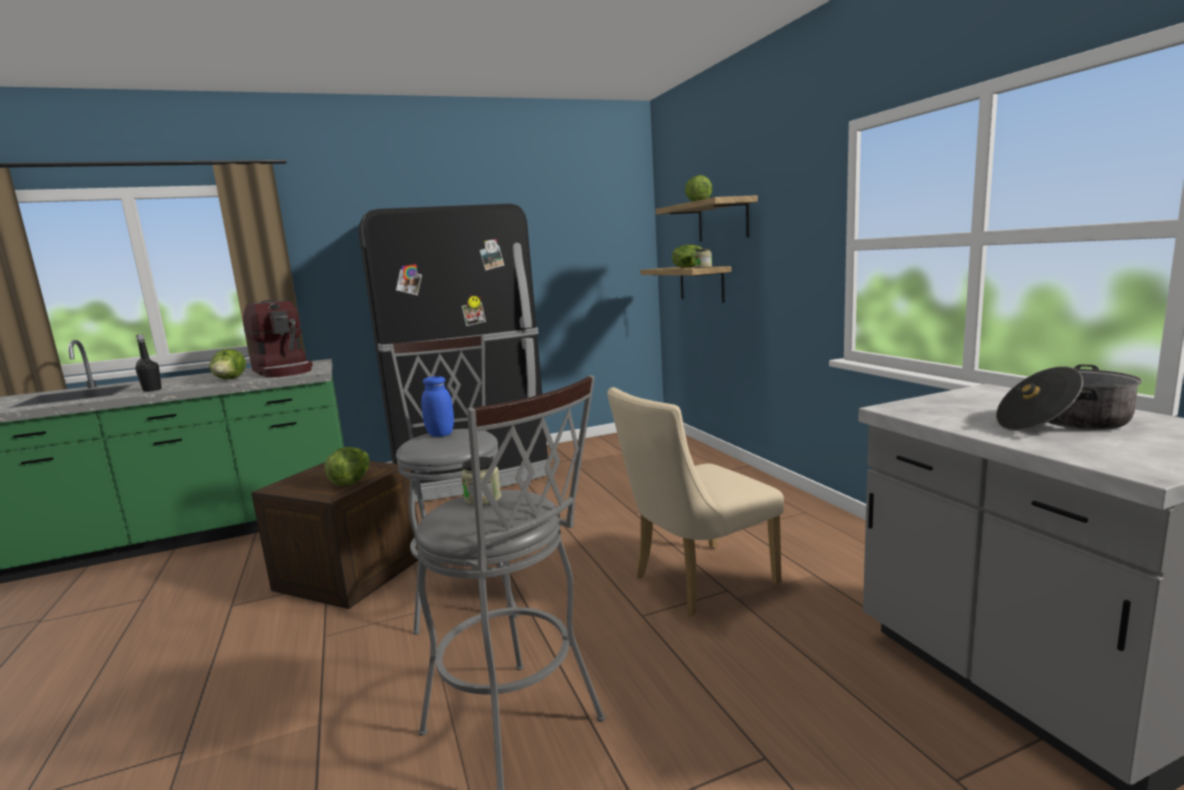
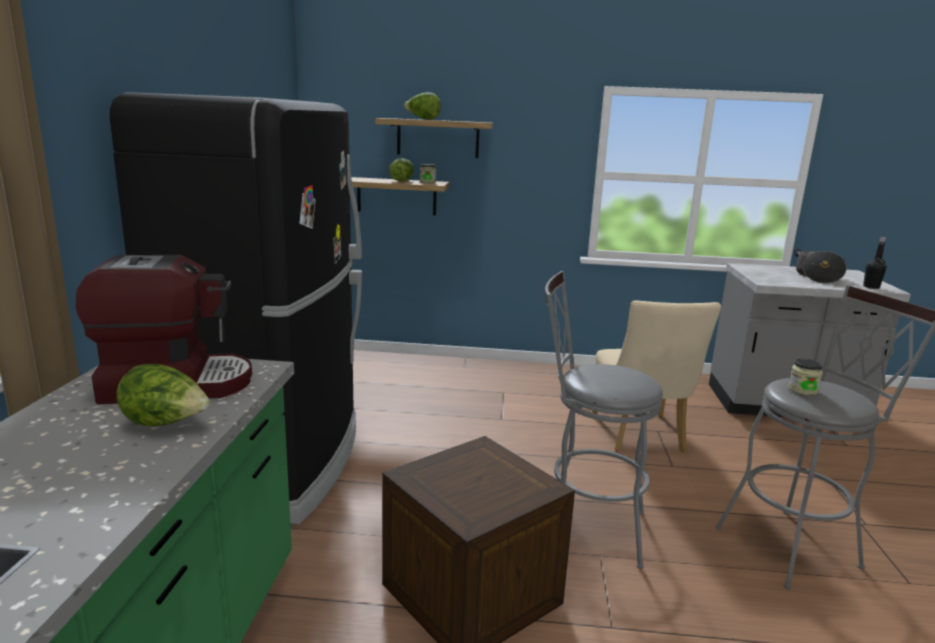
camera: 65 degrees left, 5 degrees up
(152, 390) = (93, 498): black bottle -> black bottle (871, 287)
(351, 481) = (508, 471): lettuce -> none
(440, 434) = (599, 376): blue jar -> none

